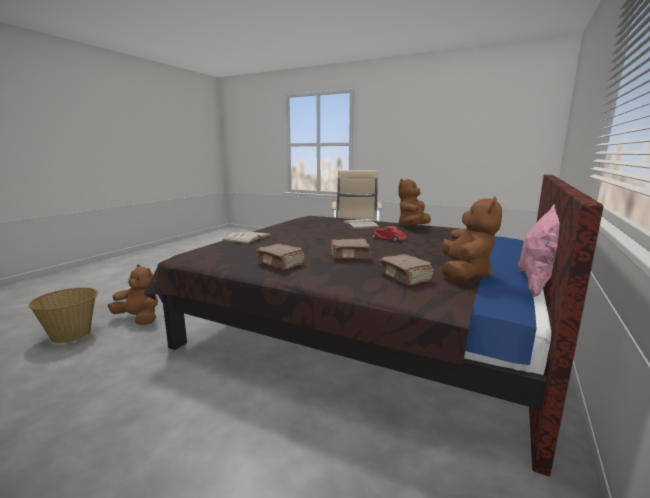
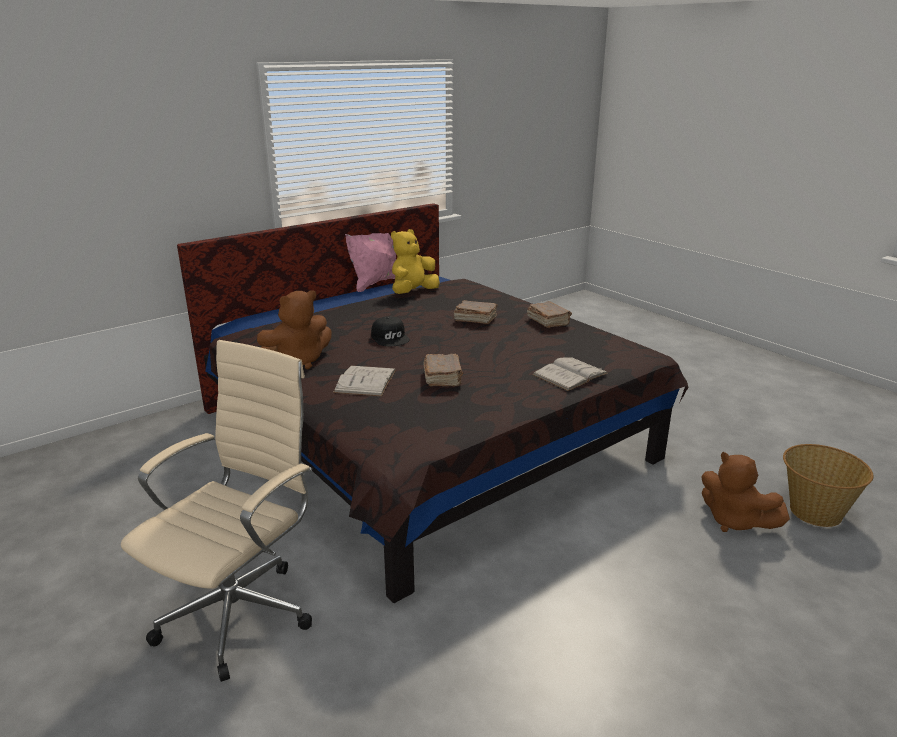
camera: 155 degrees left, 10 degrees up
(388, 238) = (391, 338): red toy car -> black cap
(405, 278) = (462, 295): brown book -> brown book (443, 378)
(464, 274) = (413, 292): brown plush toy -> yellow plush toy

